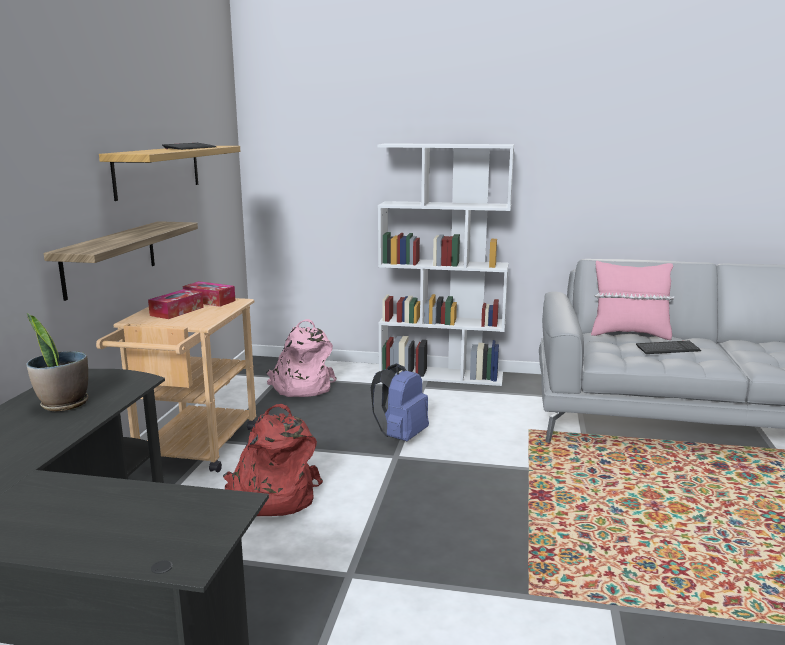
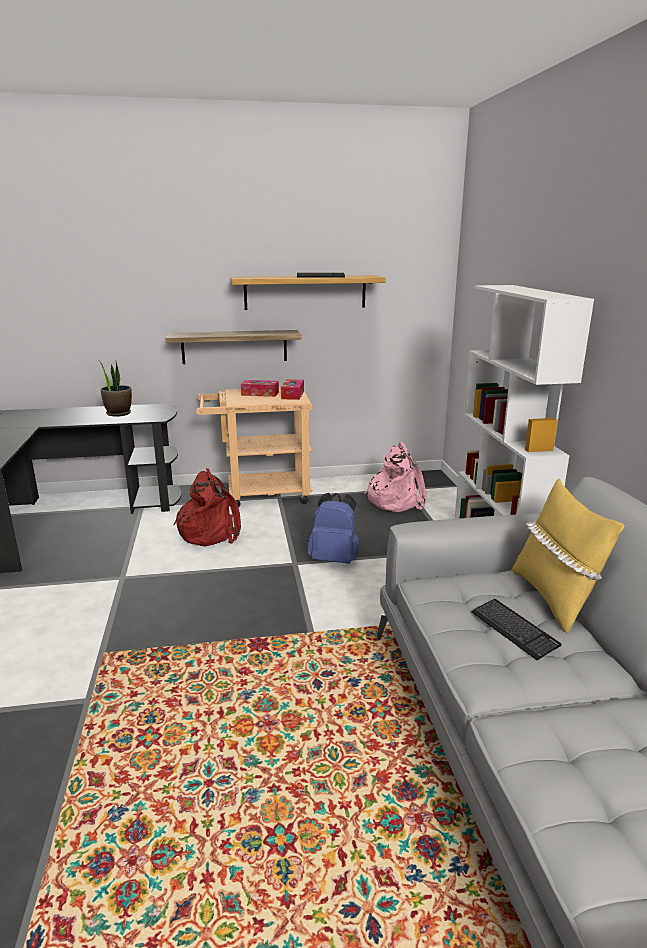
camera: 70 degrees right, 5 degrees up
(629, 334) = (553, 598): pink pillow -> yellow pillow

